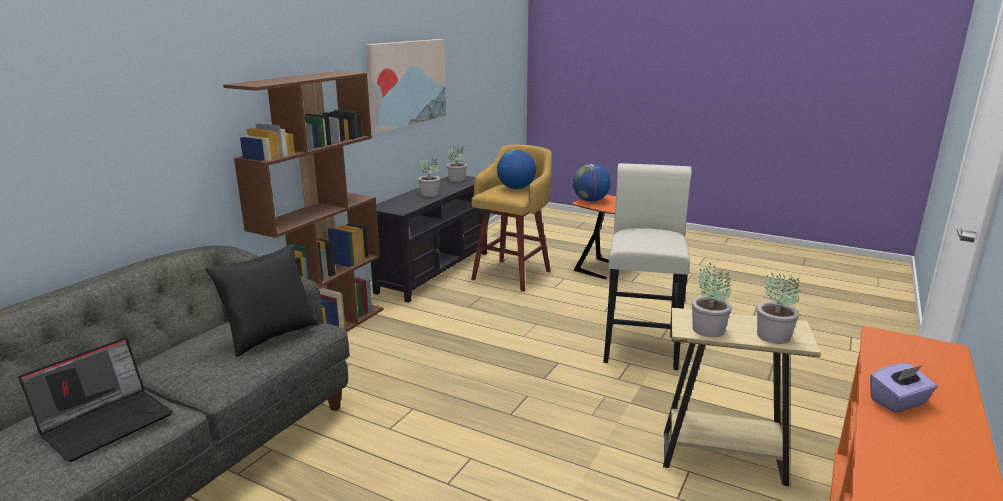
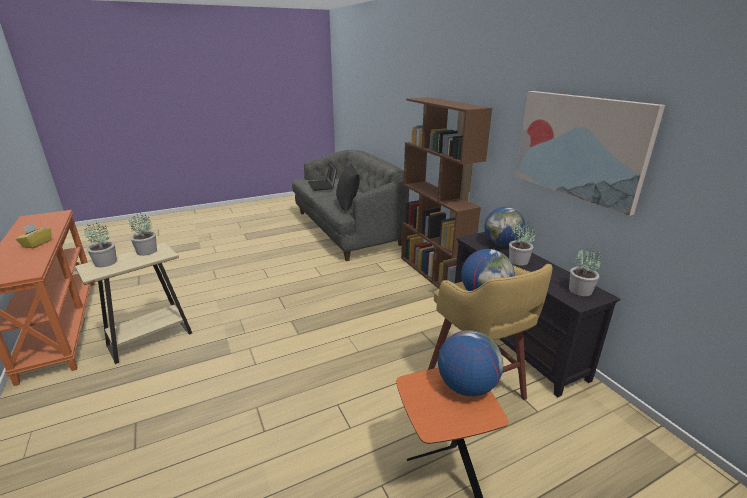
camera: 125 degrees right, 5 degrees up
(397, 201) = (502, 244): none -> globe
(640, 345) = (265, 386): white stool -> none
(898, 402) = (37, 244): purple tissue box -> yellow tissue box

